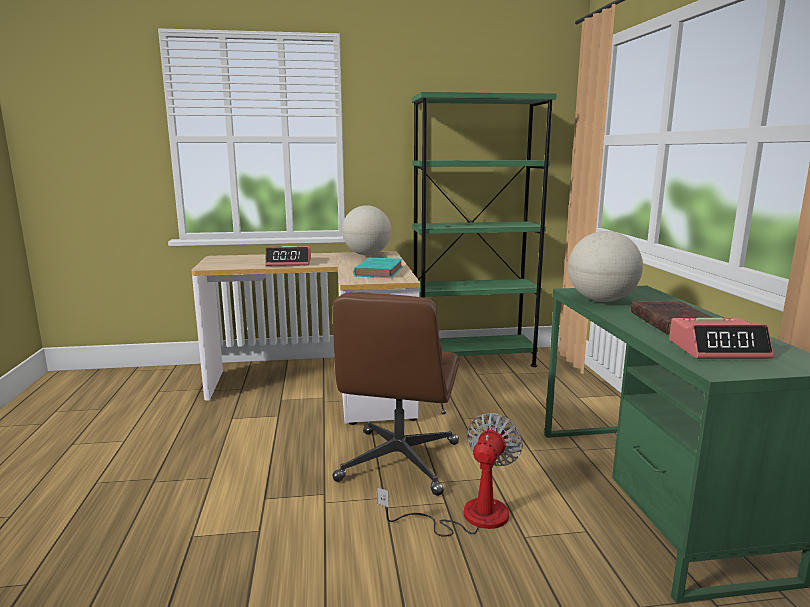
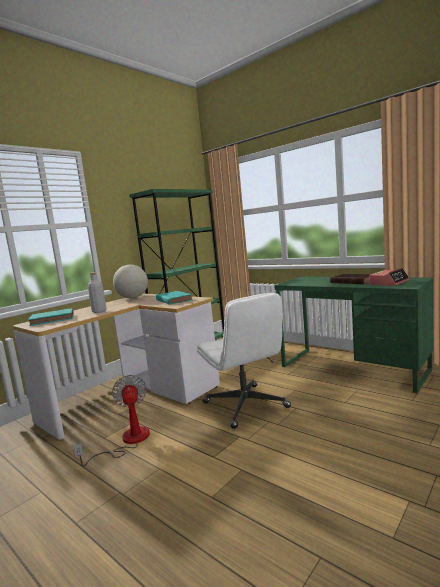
camera: 40 degrees left, 5 degrees down
(240, 260) = (54, 319): none -> turquoise book
(289, 263) = (99, 311): alarm clock -> grey bottle
(399, 462) = (246, 405): brown office chair -> white office chair
(468, 516) = (315, 407): fan -> fan (127, 441)
(601, 300) = (306, 283): globe -> none

